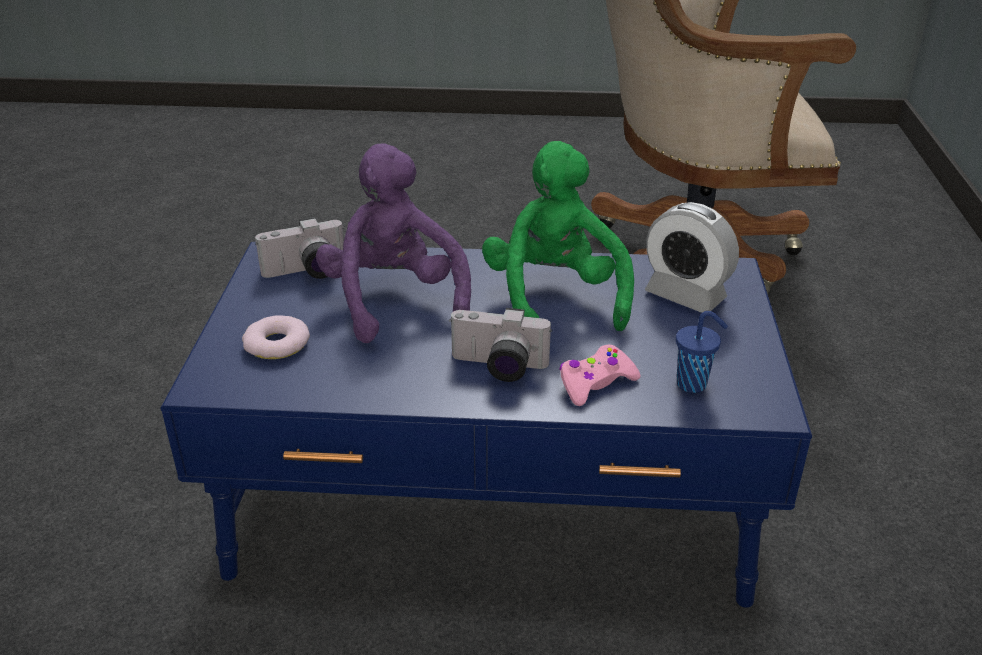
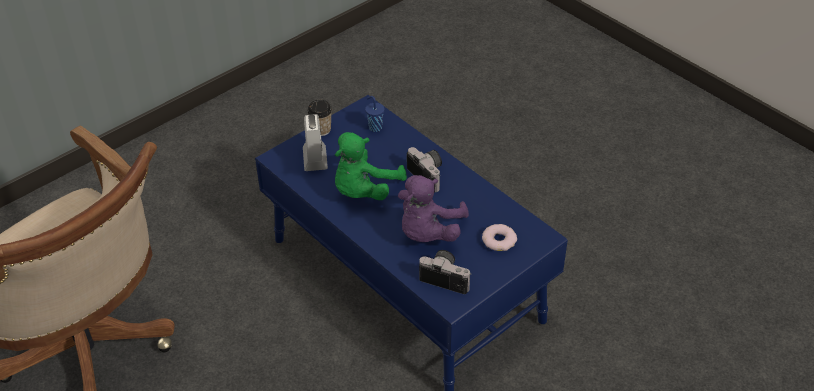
camera: 135 degrees left, 10 degrees up
(595, 383) = (405, 148): pink game controller -> none
(754, 333) = (321, 130): none -> cup

